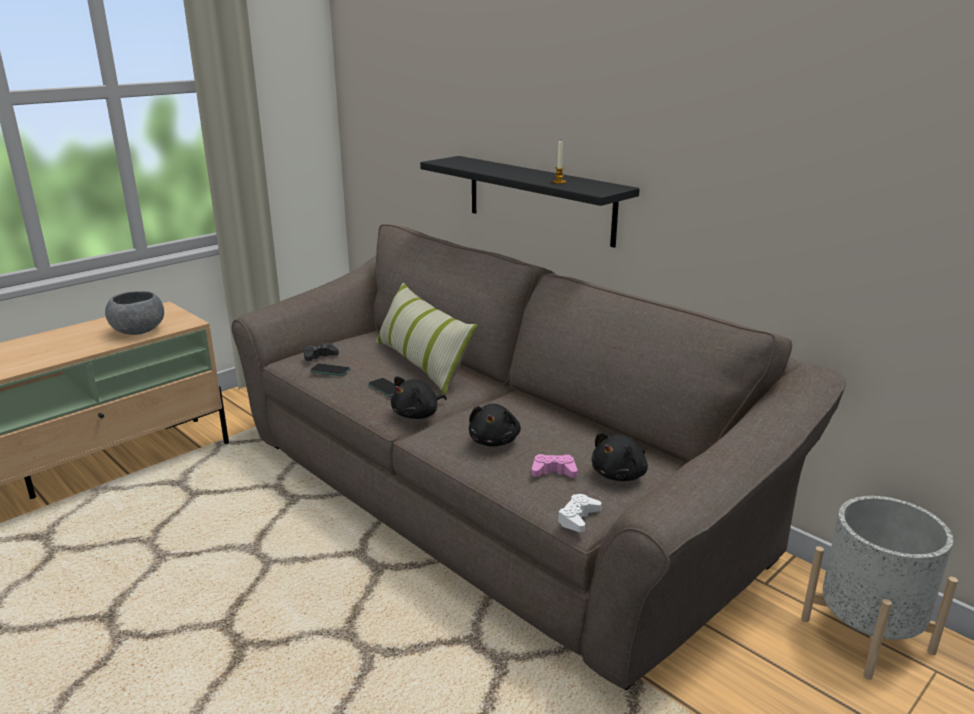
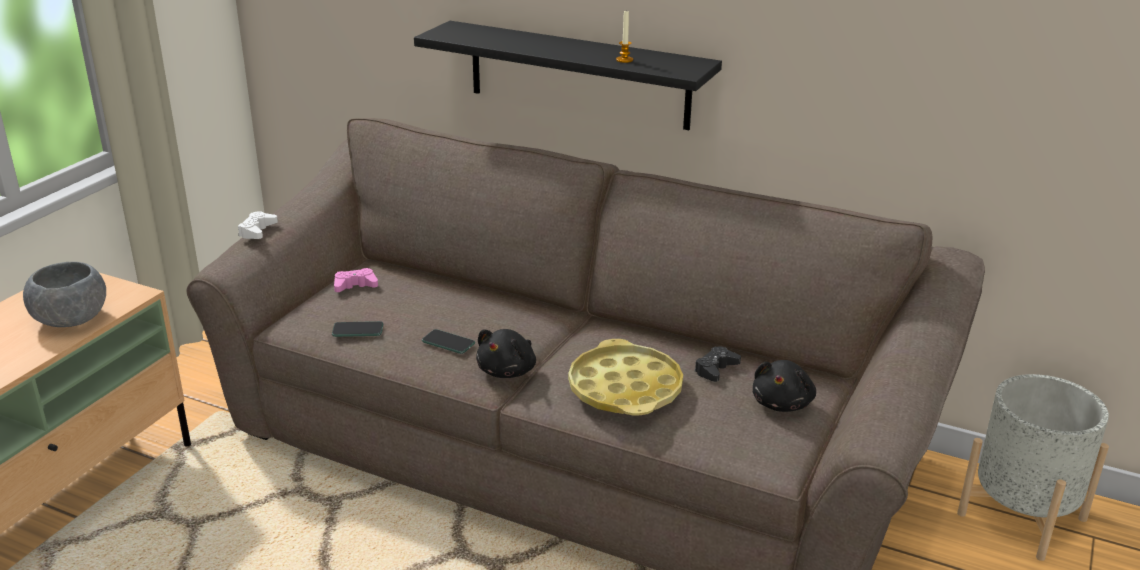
camera: 20 degrees left, 5 degrees up
(320, 356) = (327, 312): black game controller -> black game controller (715, 369)
(422, 364) = (466, 301): pillow -> none
(494, 440) = (625, 388): black plush toy -> yellow tray
(553, 471) = (714, 414): pink game controller -> pink game controller (355, 285)
(578, 518) = (772, 463): white game controller -> white game controller (257, 231)

